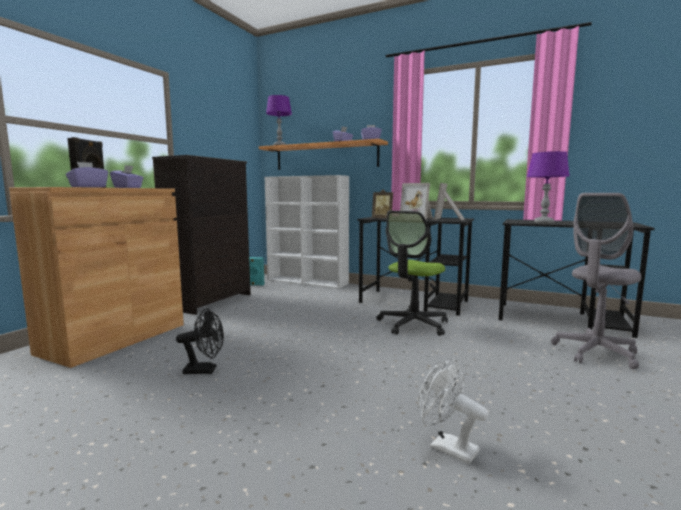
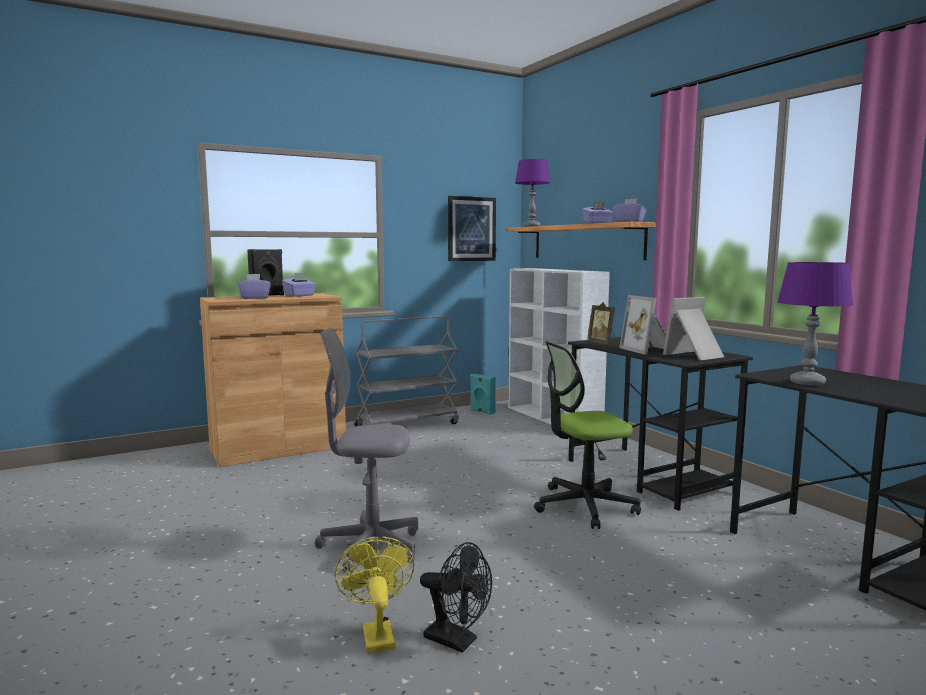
camera: 35 degrees right, 0 degrees up
(205, 370) = (300, 497): black fan -> black fan (457, 641)
(211, 301) = (407, 425): black dresser -> grey cart
(232, 145) = (471, 229): none -> picture
(446, 447) = (376, 633): white fan -> yellow fan
(595, 353) = (789, 621): grey office chair -> grey office chair (370, 547)

